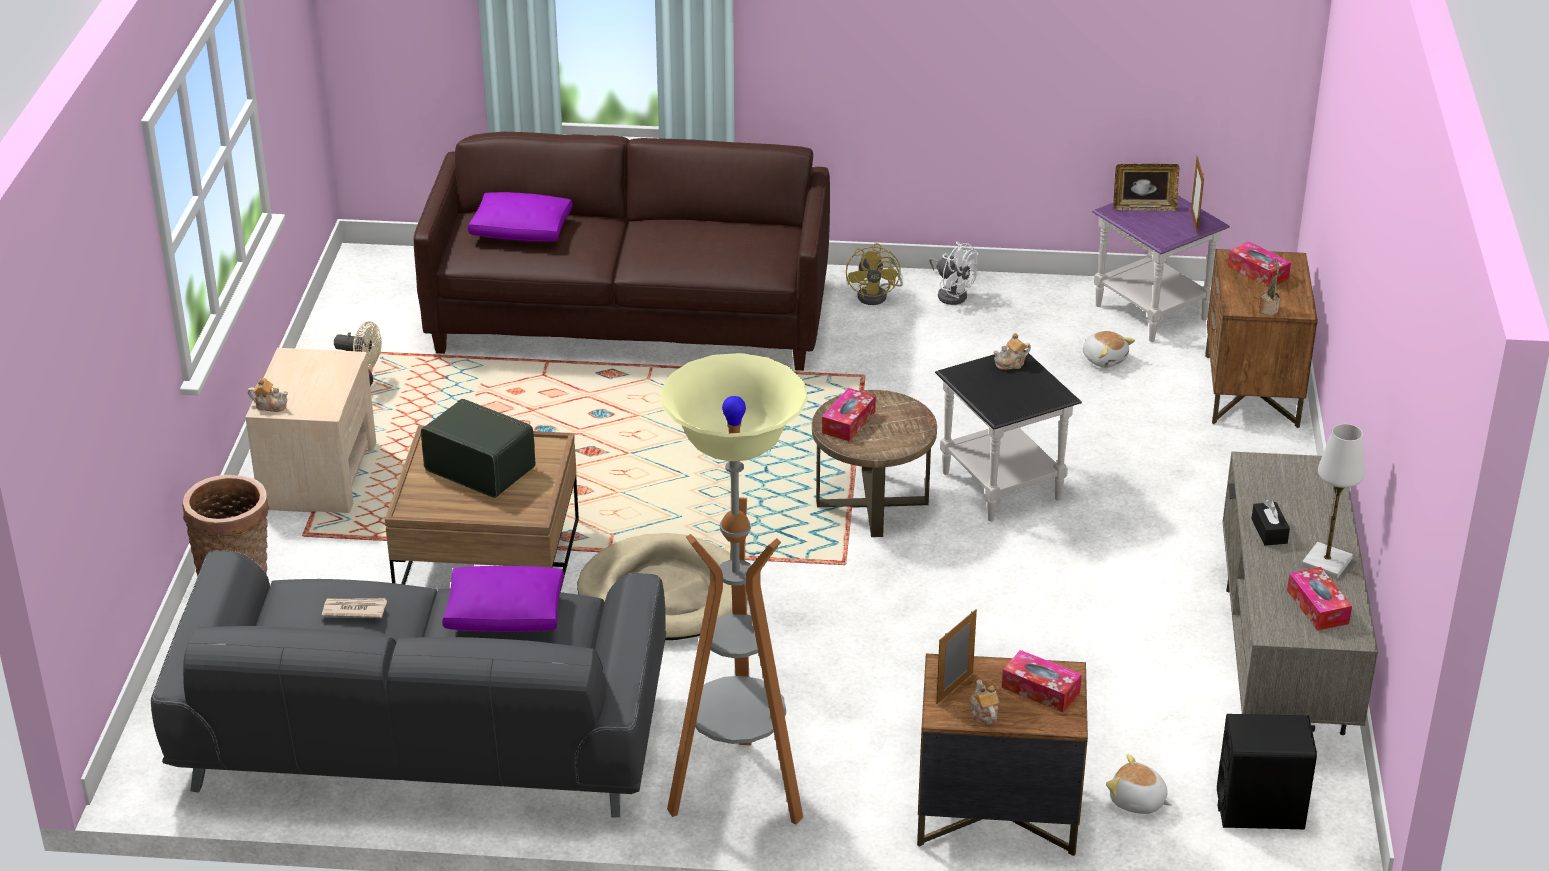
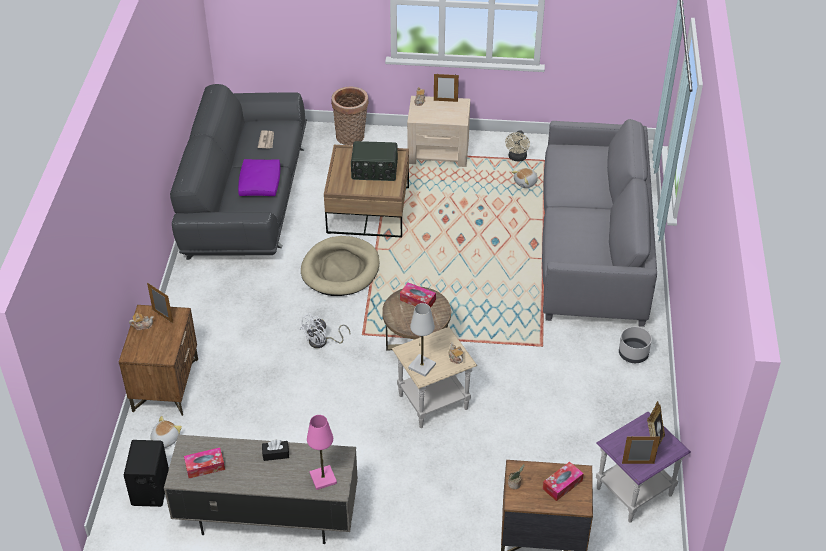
camera: 90 degrees right, 10 degrees up
(277, 375) = (445, 101): none -> picture frame
(481, 468) = (374, 171): radio -> radio turned 60 degrees clockwise
(522, 230) = (586, 166): purple pillow -> none
(630, 318) = (592, 249): brown sofa -> grey sofa
(738, 791) = (196, 296): floor lamp -> none
(877, 295) = (633, 354): yellow fan -> grey planter
(951, 294) = (641, 389): white fan -> white fan (322, 342)
(1002, 486) = (432, 402): black side table -> beige side table
(1040, 690) = (155, 347): tissue box -> none
(1104, 359) = (573, 461): plush toy -> plush toy (526, 183)
(1306, 481) = (323, 478): none -> pink table lamp
(1326, 563) = (244, 476): white table lamp -> white table lamp (422, 366)

